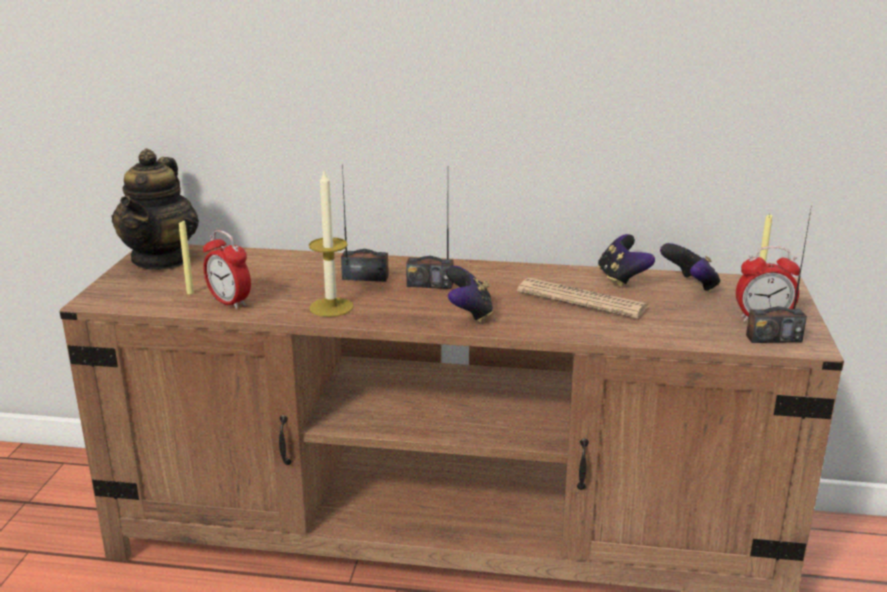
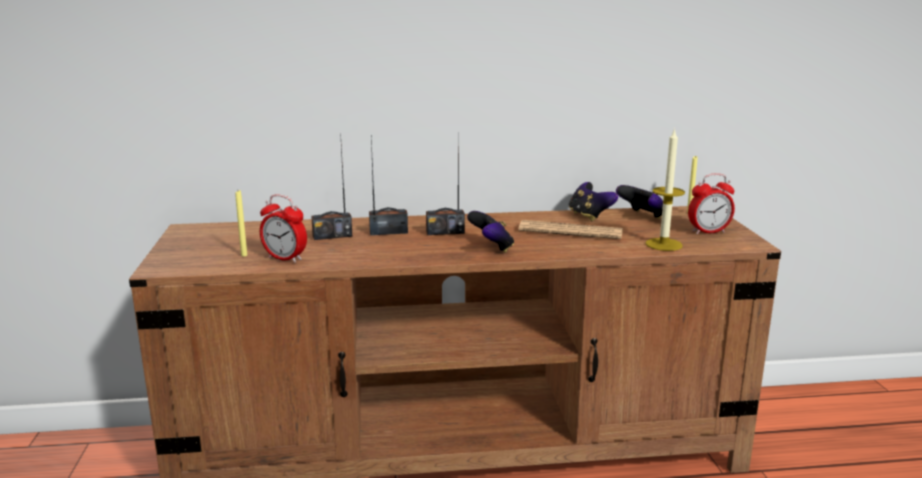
camera: 15 degrees left, 5 degrees down
(162, 259) = (199, 235): teapot -> none
(331, 307) = (376, 254): candle -> candle (663, 244)
(773, 338) = (725, 242): radio -> radio (332, 236)

